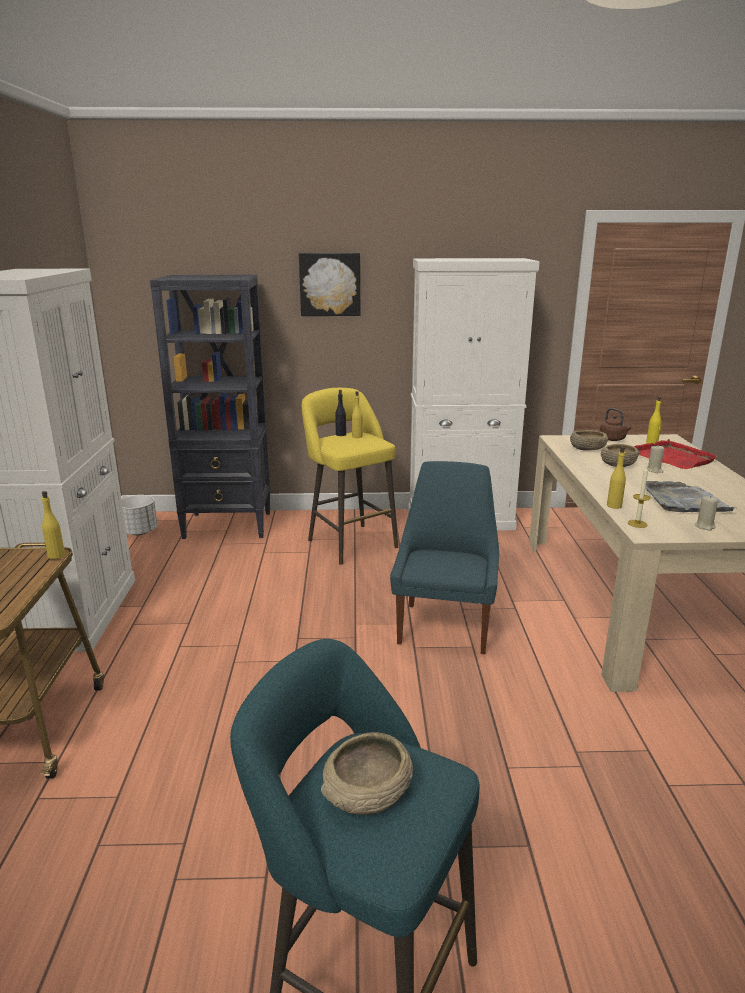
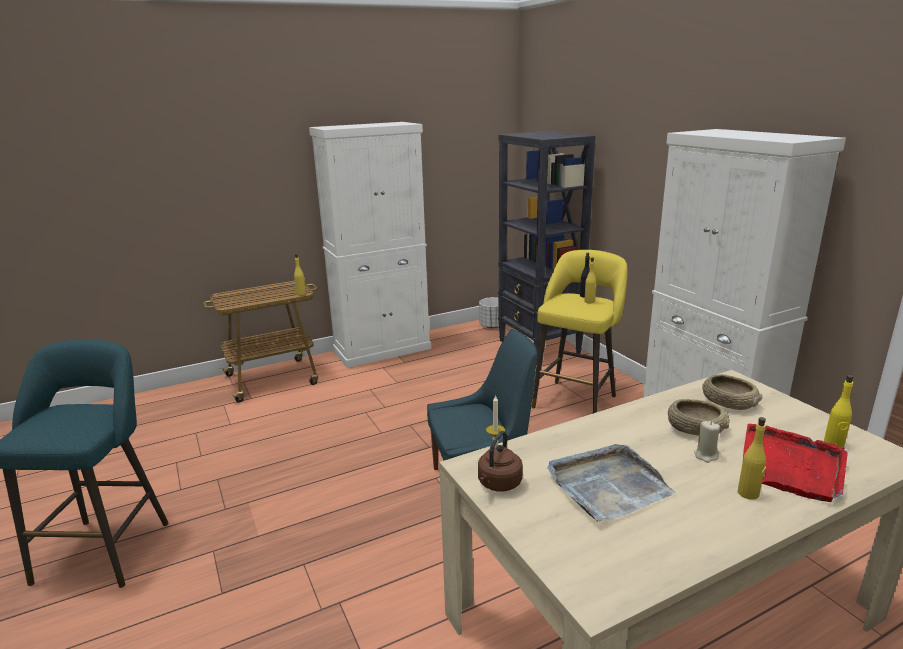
camera: 65 degrees right, 0 degrees up
(330, 284) = (648, 150): picture -> none
(368, 790) = (65, 418): beige bowl -> none
(613, 439) = (800, 415): brown kettle -> brown kettle (498, 484)
(614, 506) = (536, 440): yellow bottle -> yellow bottle (748, 493)
(705, 526) = (530, 505): beige candle -> none

